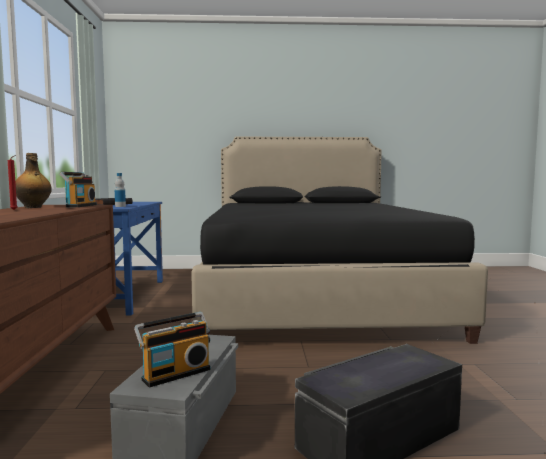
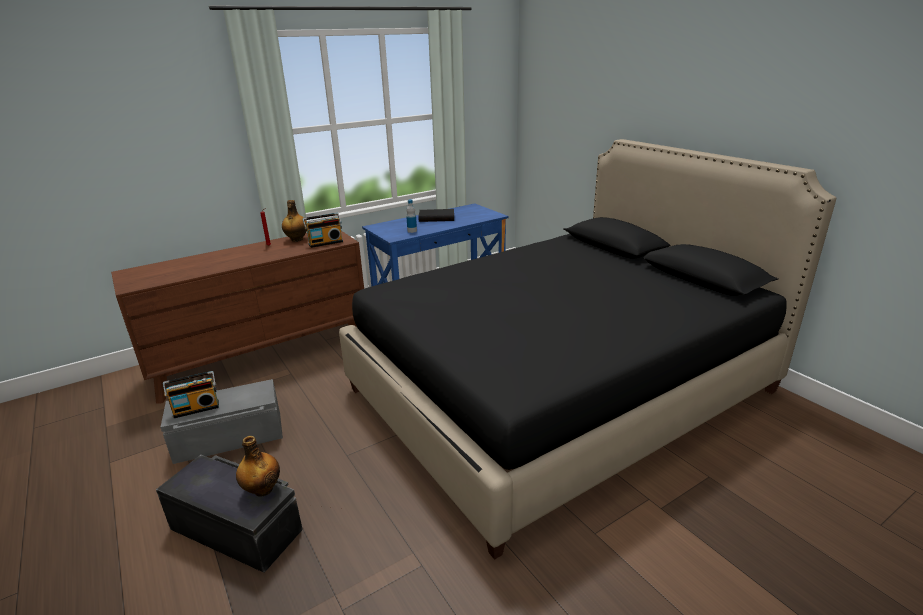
camera: 60 degrees right, 20 degrees up
(175, 373) = (196, 408): radio -> radio turned 45 degrees counterclockwise
(397, 354) = (262, 489): none -> bottle

